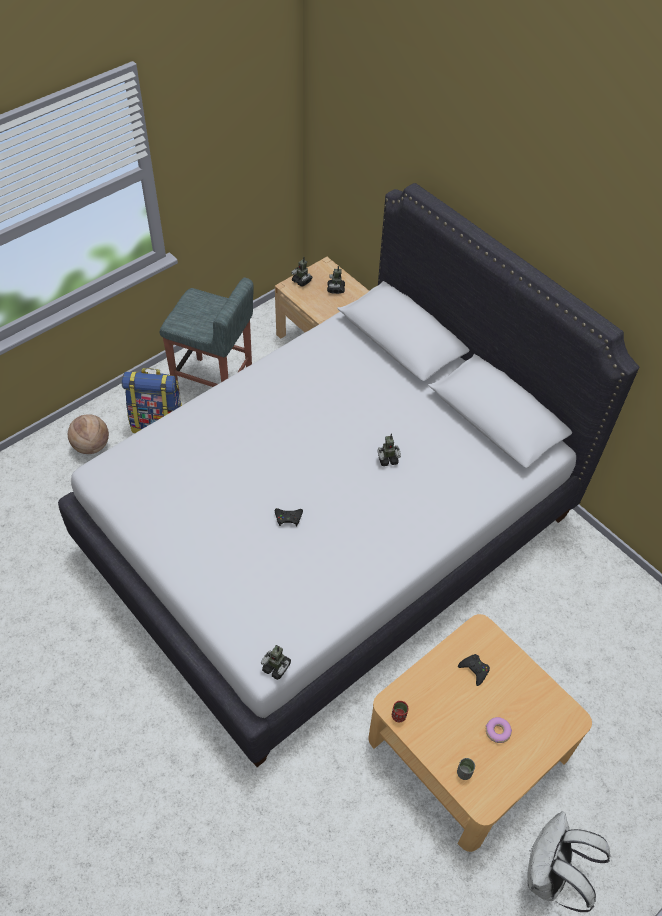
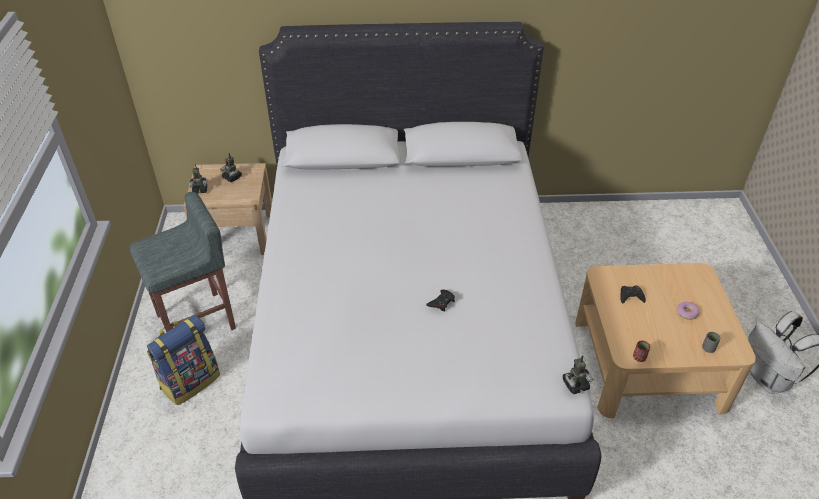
camera: 50 degrees left, 10 degrees down
(91, 446) = (156, 445): basketball -> none
(387, 459) = (441, 221): toy robot -> none

